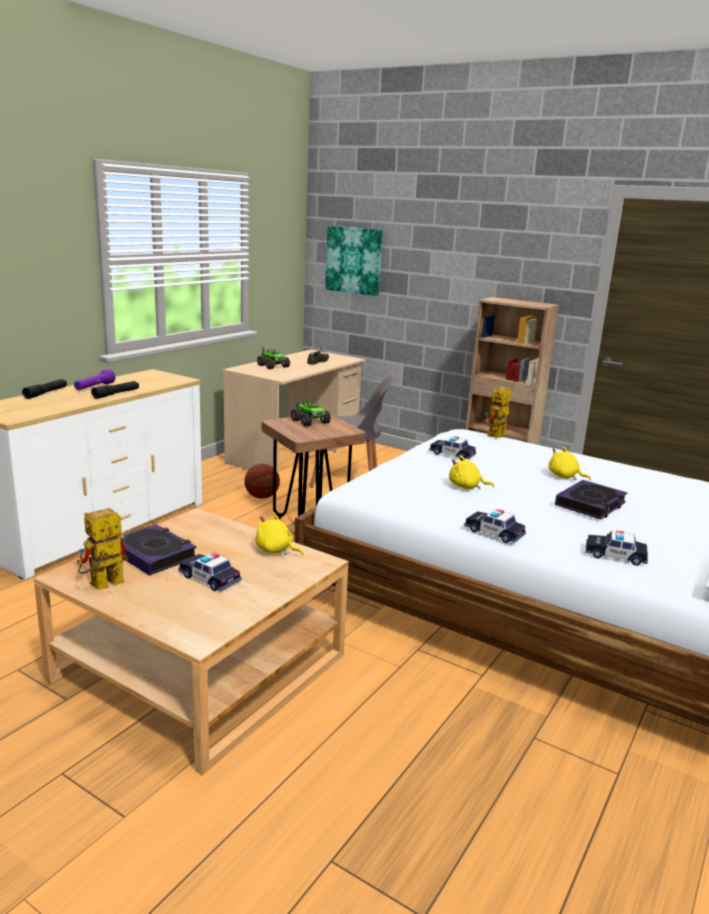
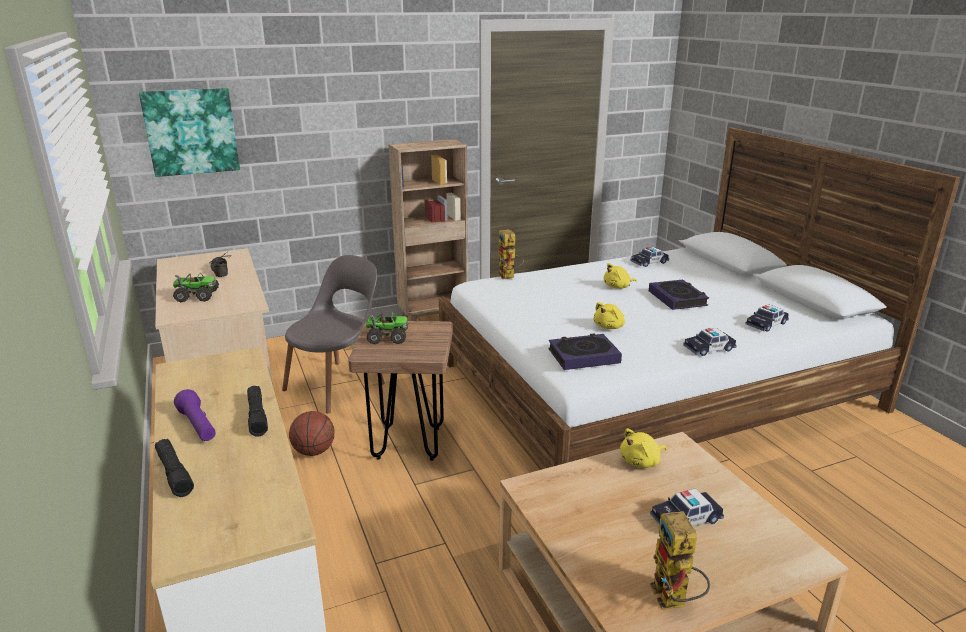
camera: 55 degrees left, 5 degrees up
(153, 554) = (609, 542): book -> book (583, 356)
(452, 454) = (533, 307): toy car -> toy car (649, 262)

